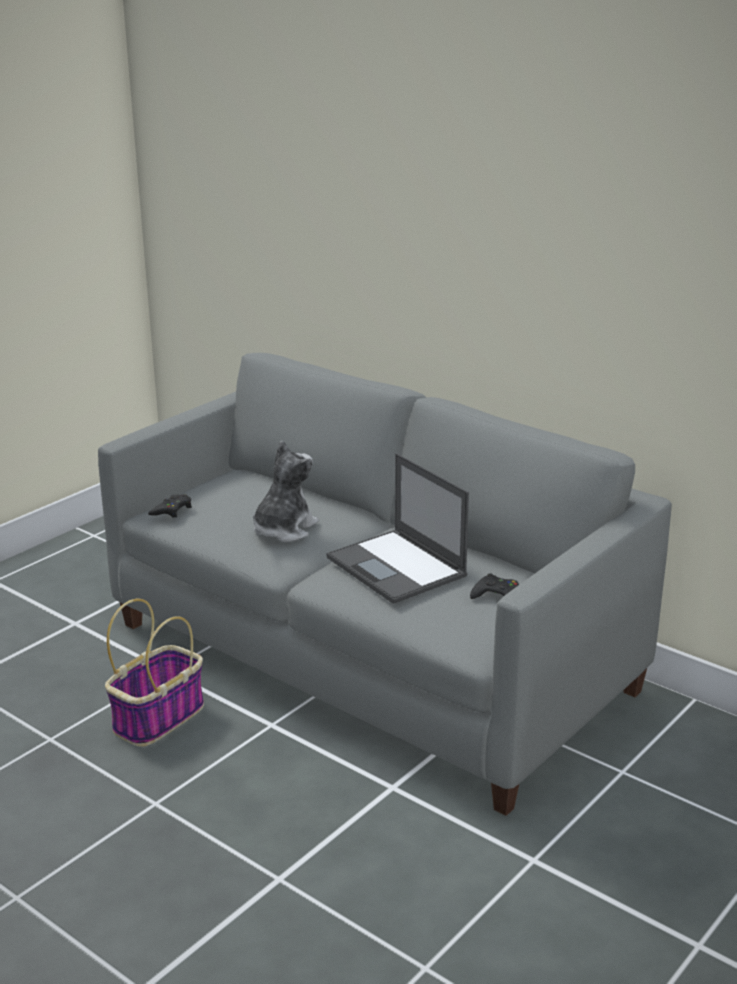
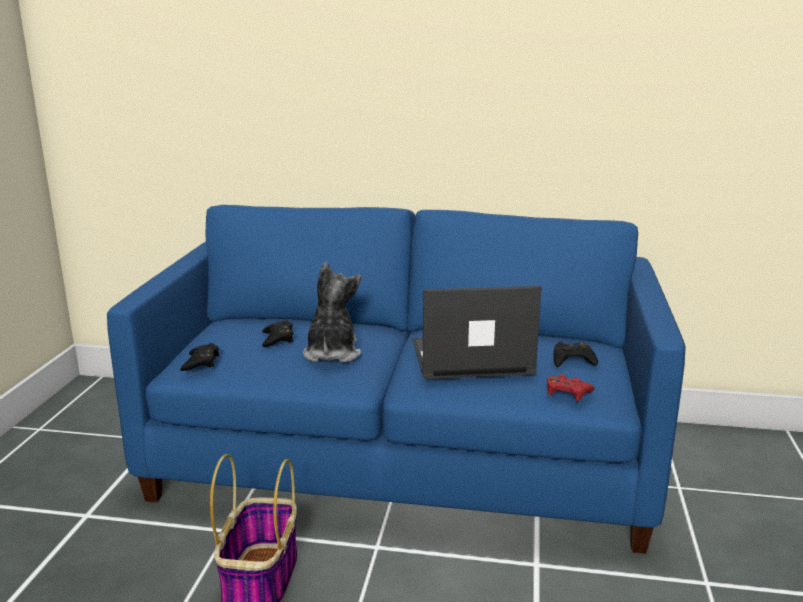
camera: 30 degrees left, 5 degrees down
(252, 503) = (277, 338): none -> black game controller
(371, 657) = (403, 460): grey sofa -> blue sofa
(397, 567) = (470, 358): laptop -> laptop turned 150 degrees clockwise
(446, 626) = (567, 392): none -> red game controller

